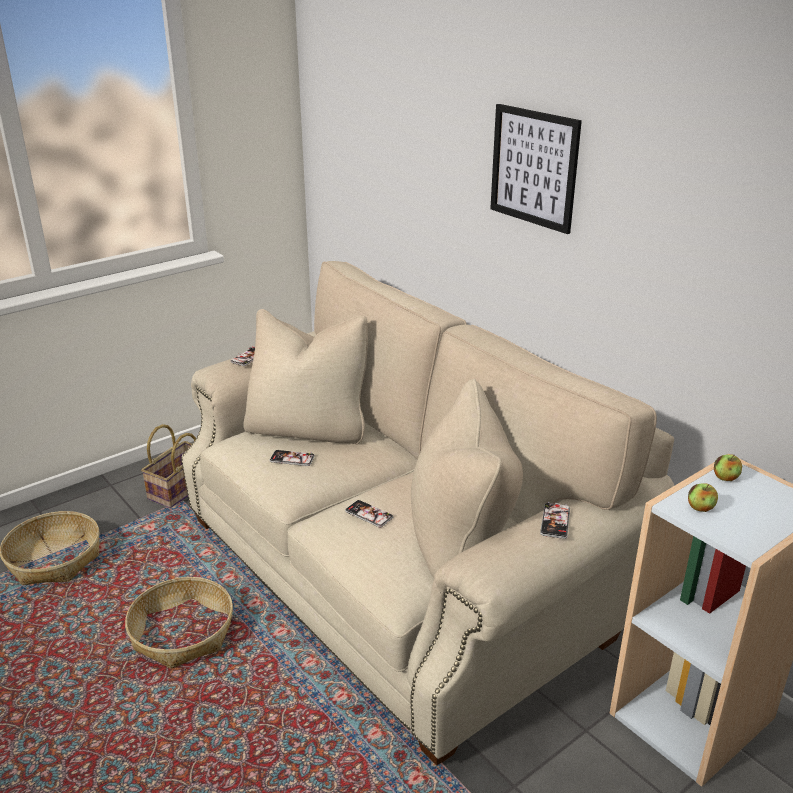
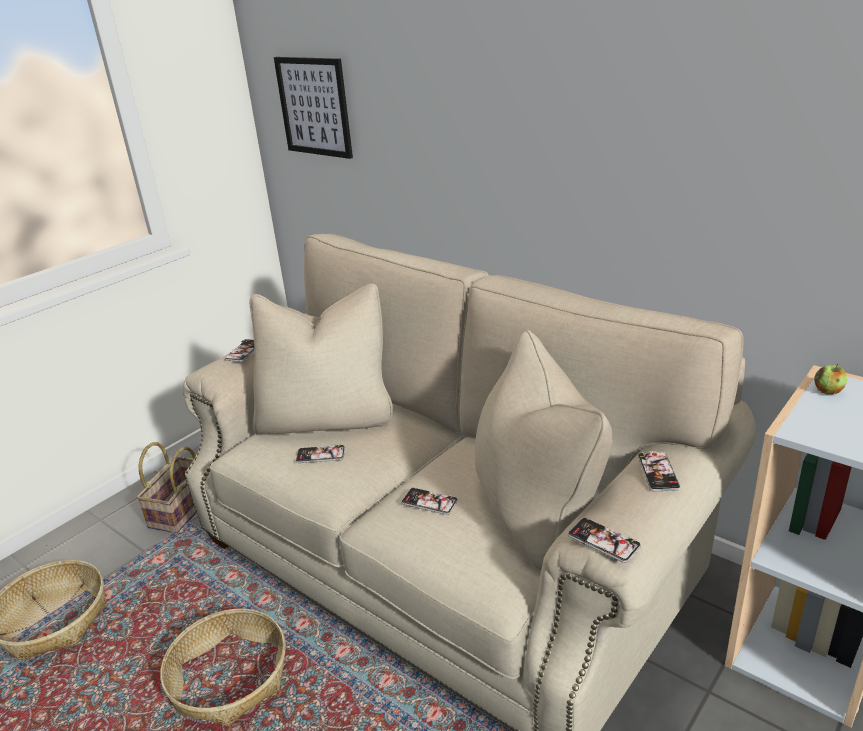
camera: 10 degrees left, 0 degrees up
(481, 566) = (603, 541): none -> phone
(534, 167) = (542, 92): picture -> picture (314, 107)
(700, 508) = (824, 428): apple -> none

